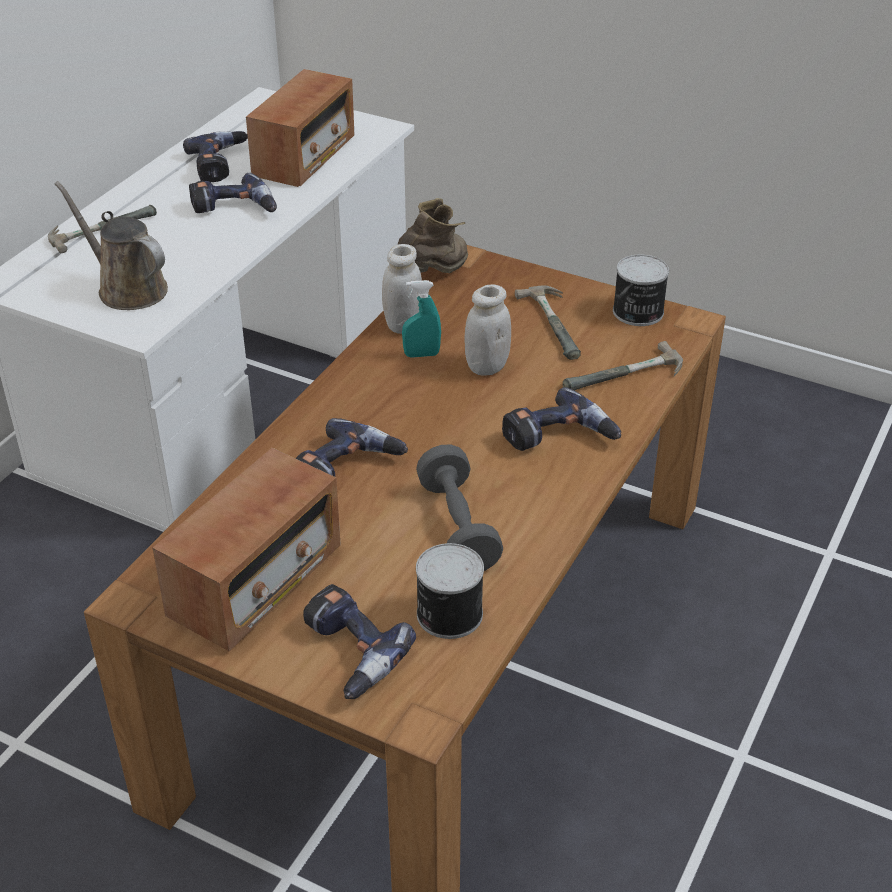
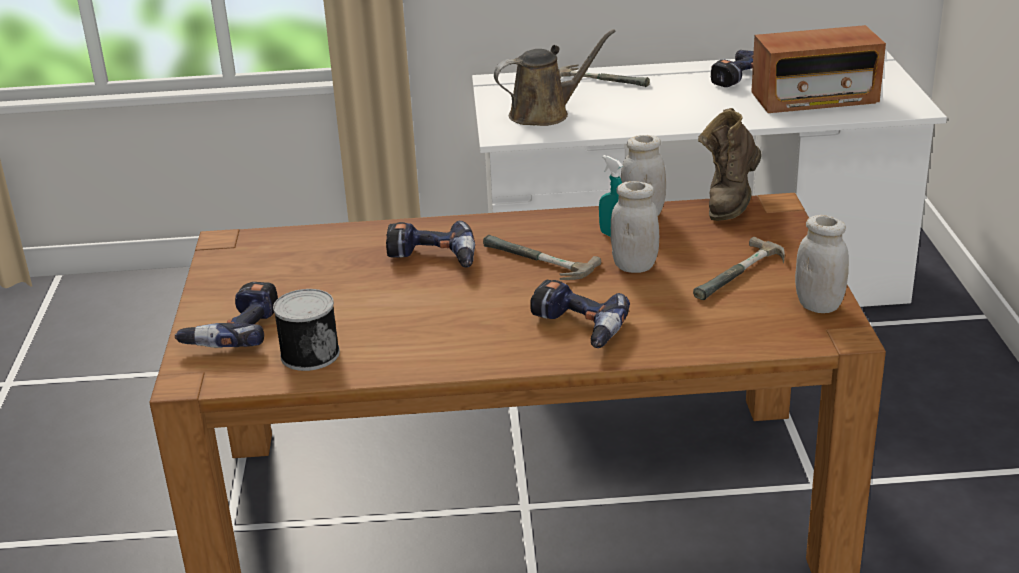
camera: 60 degrees right, 10 degrees down
(127, 288) = (545, 114): brown watering can -> brown watering can turned 60 degrees clockwise
(234, 210) = (696, 106): power drill -> none
(256, 583) = (277, 273): radio -> none
(433, 274) = (730, 202): brown boot -> brown boot turned 105 degrees clockwise
(458, 527) = (413, 324): grey dumbbell -> none
(626, 378) = (706, 331): hammer -> hammer (534, 263)
(638, 312) = (819, 305): can -> white jar

